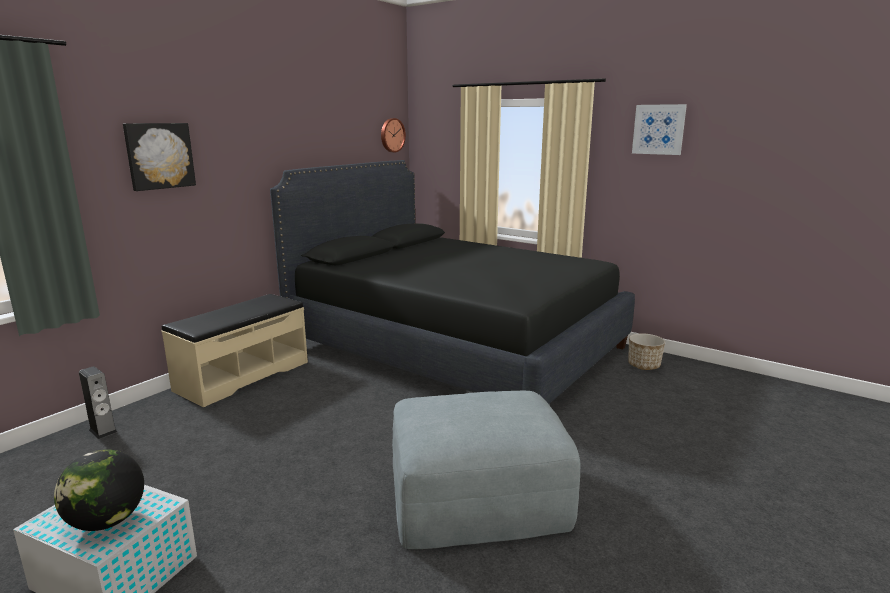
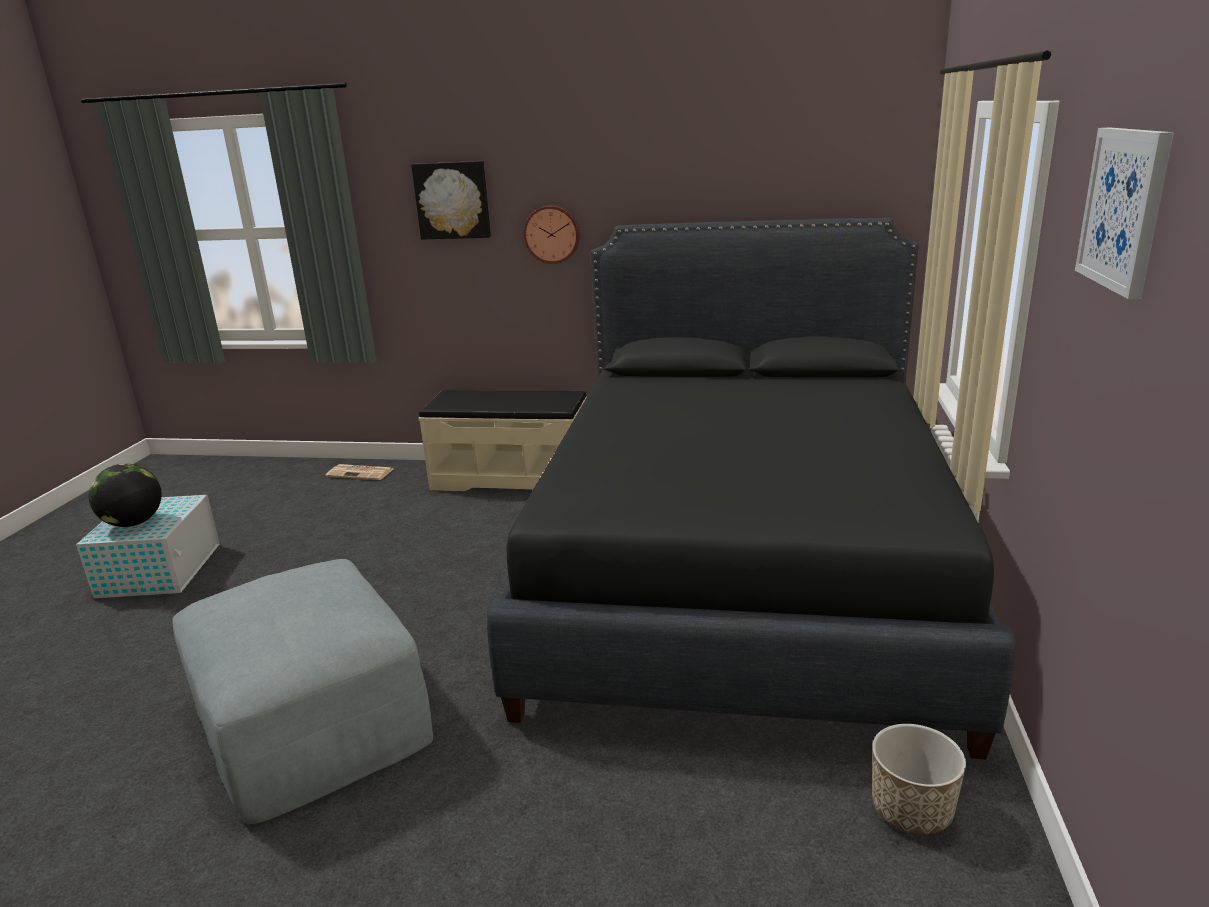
camera: 65 degrees right, 5 degrees up
(103, 431) = (361, 473): speaker -> newspaper
(392, 135) = (879, 170): wall clock -> wall clock (552, 234)

